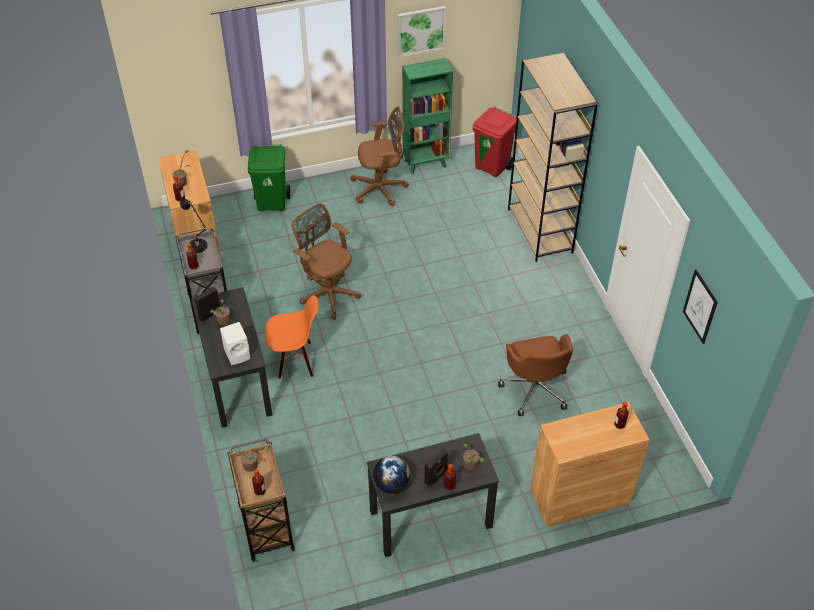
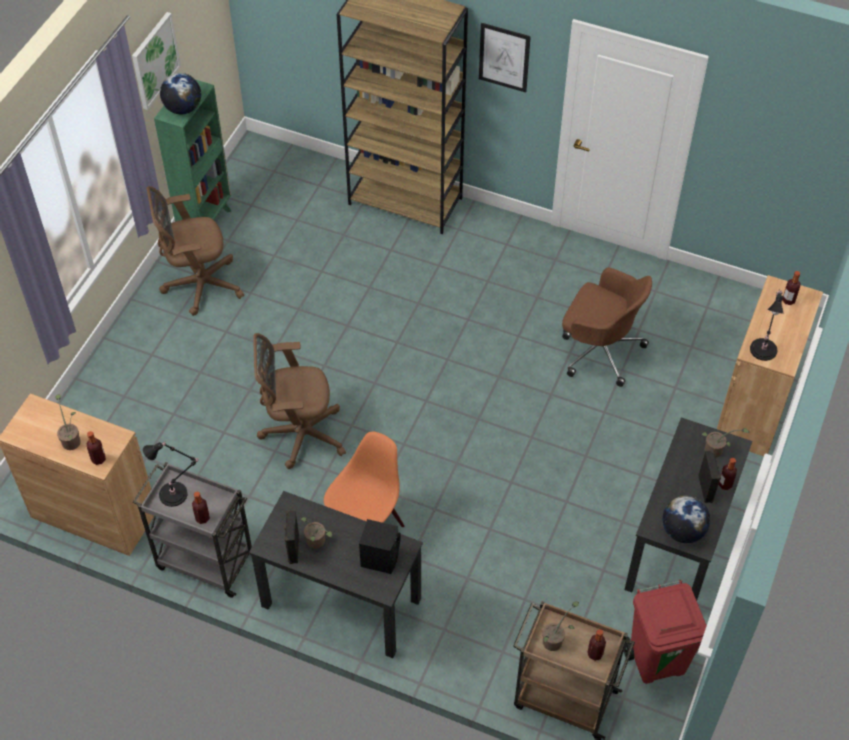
camera: 50 degrees left, 5 degrees up
(238, 354) = (380, 557): white speaker -> black speaker
(272, 202) = (105, 396): green trash can -> none
(381, 189) = (198, 285): brown office chair -> brown office chair turned 135 degrees counterclockwise
(422, 71) = (183, 108): none -> globe
(492, 167) = (275, 173): red trash can -> red trash can (657, 659)
(564, 434) = (764, 348): none -> black table lamp
(700, 306) = (758, 136): picture -> picture (504, 57)

